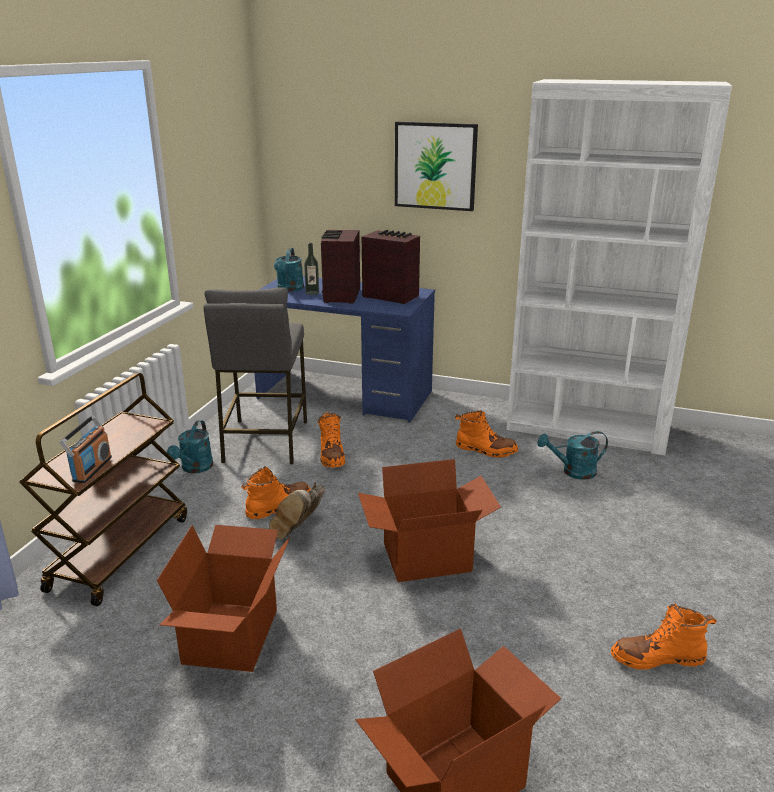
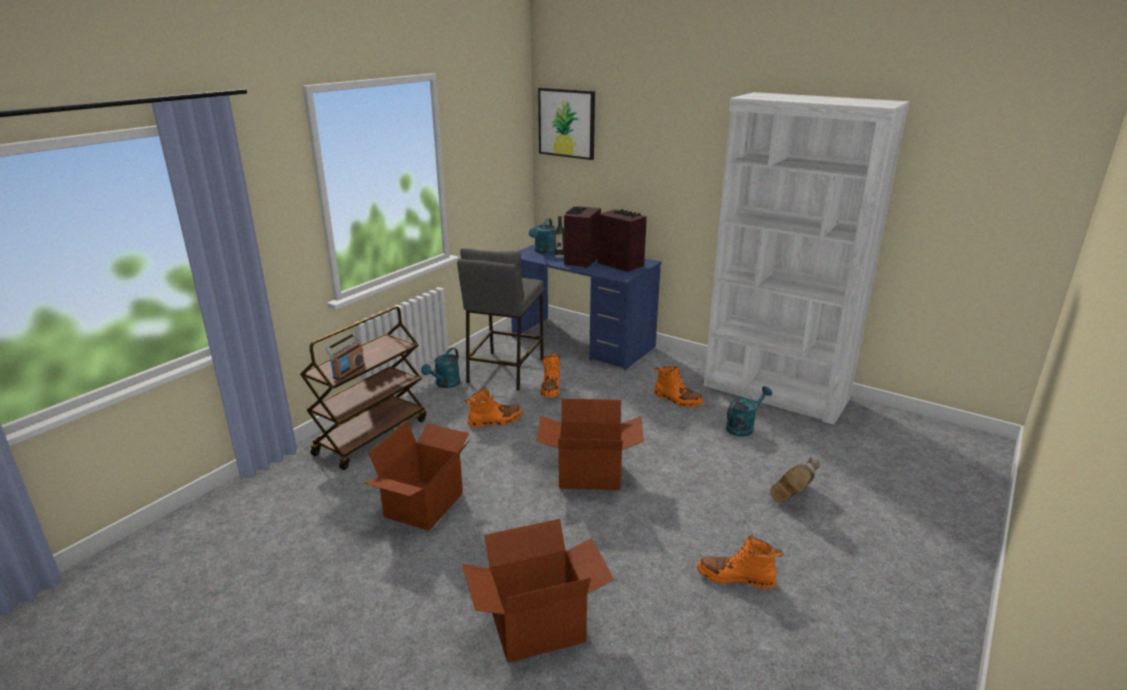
camera: 15 degrees right, 0 degrees up
(299, 530) = (503, 440): brown boot -> brown boot (793, 496)
(435, 166) = (666, 159): picture -> picture (567, 123)
(573, 472) = (743, 427): turquoise watering can -> turquoise watering can turned 135 degrees clockwise

